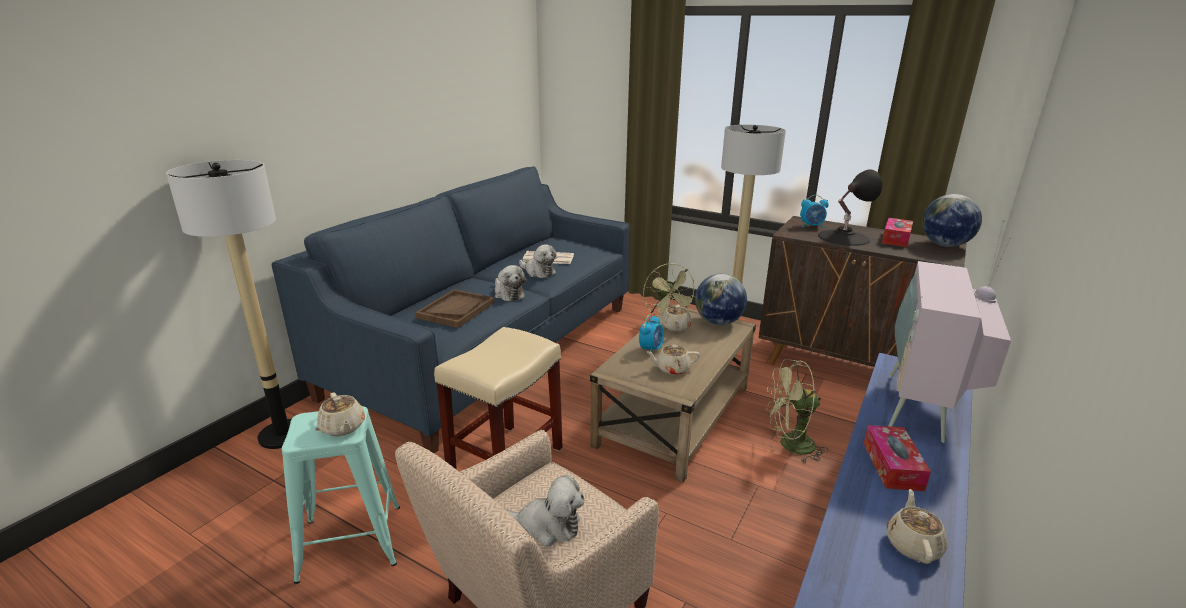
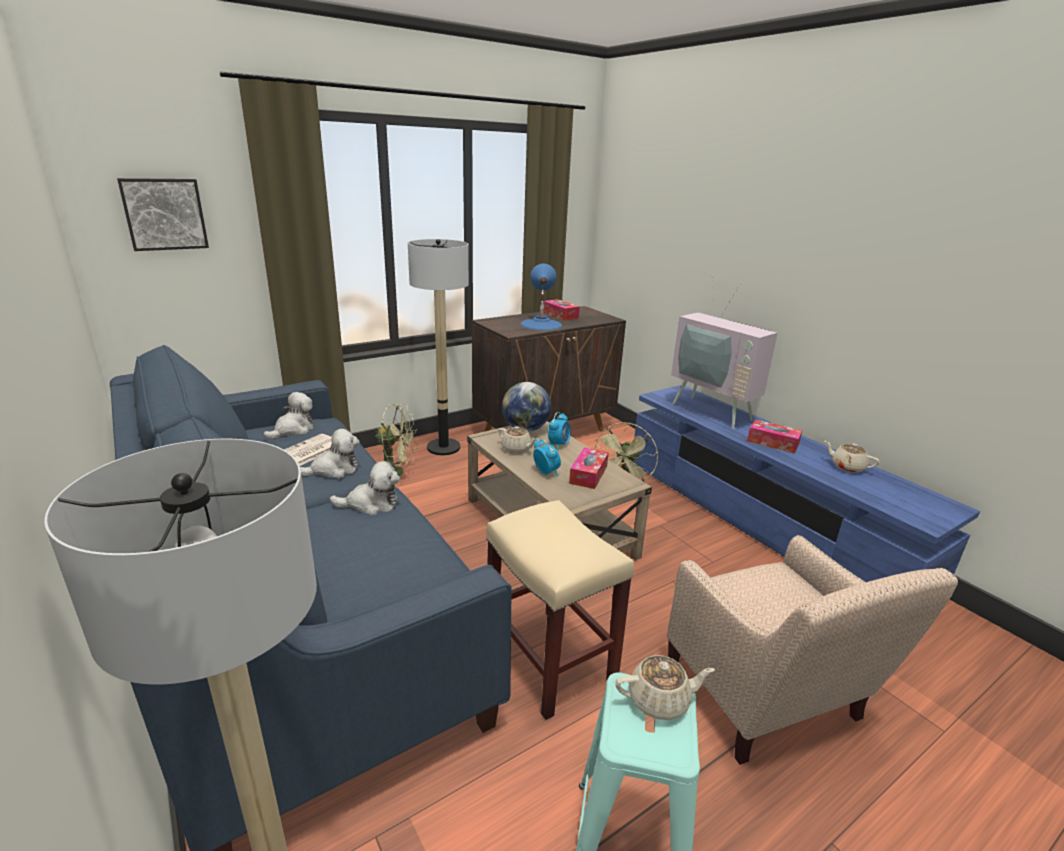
camera: 65 degrees left, 0 degrees up
(456, 310) = (381, 551): brown tray -> none
(547, 525) = (794, 607): plush toy -> plush toy (293, 430)
(584, 85) = (164, 214): none -> picture
(672, 369) = (588, 474): beige teapot -> tissue box
(811, 226) = (505, 323): alarm clock -> alarm clock (559, 444)
(843, 237) = (541, 324): black table lamp -> blue table lamp
(944, 245) = (585, 311): globe -> none

